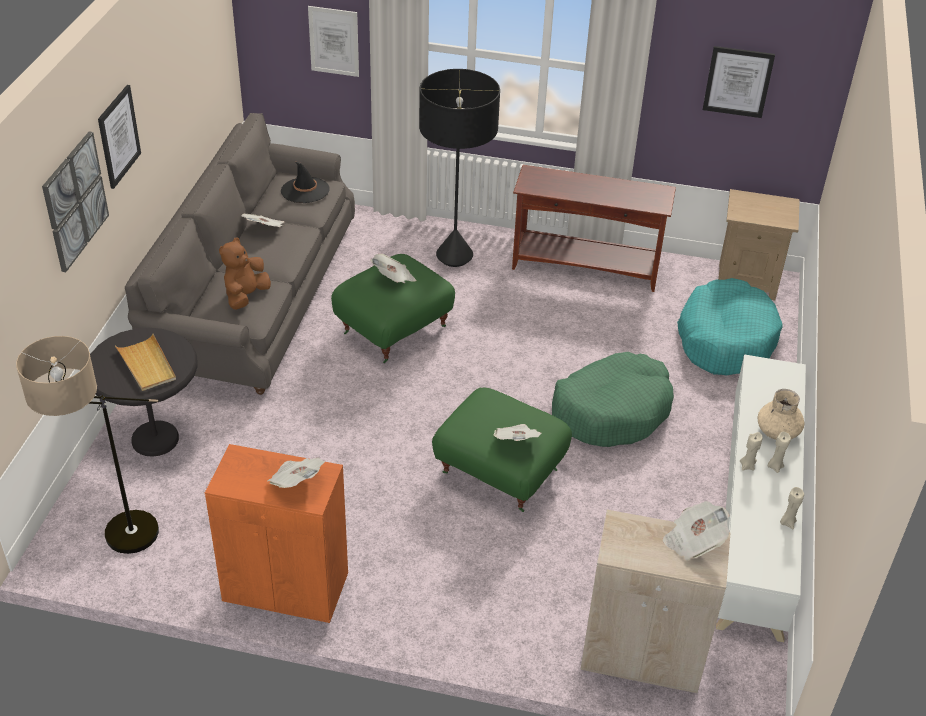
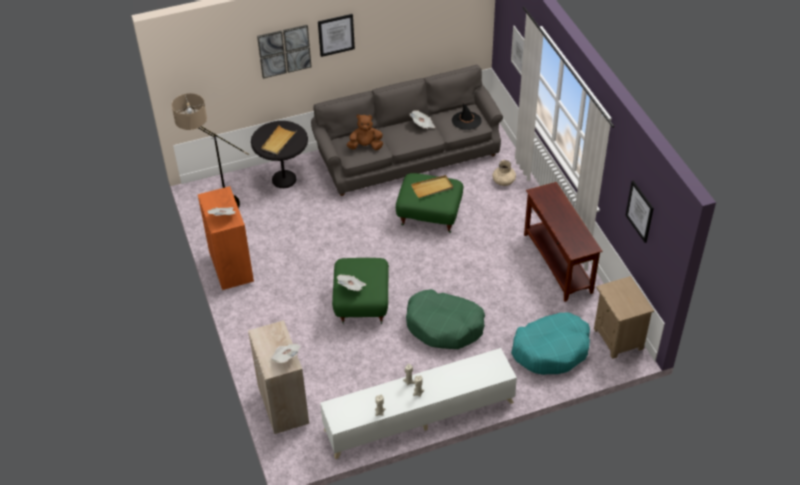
camera: 60 degrees right, 5 degrees up
(393, 278) = (432, 188): newspaper -> beige tray
(454, 258) = (510, 208): black floor lamp -> none
(778, 431) = (447, 384): beige vase -> beige vase (503, 181)

